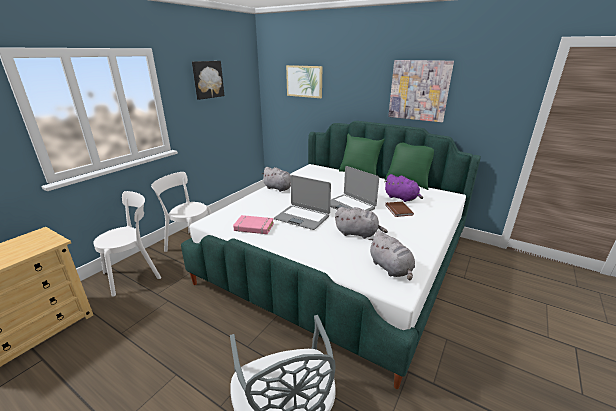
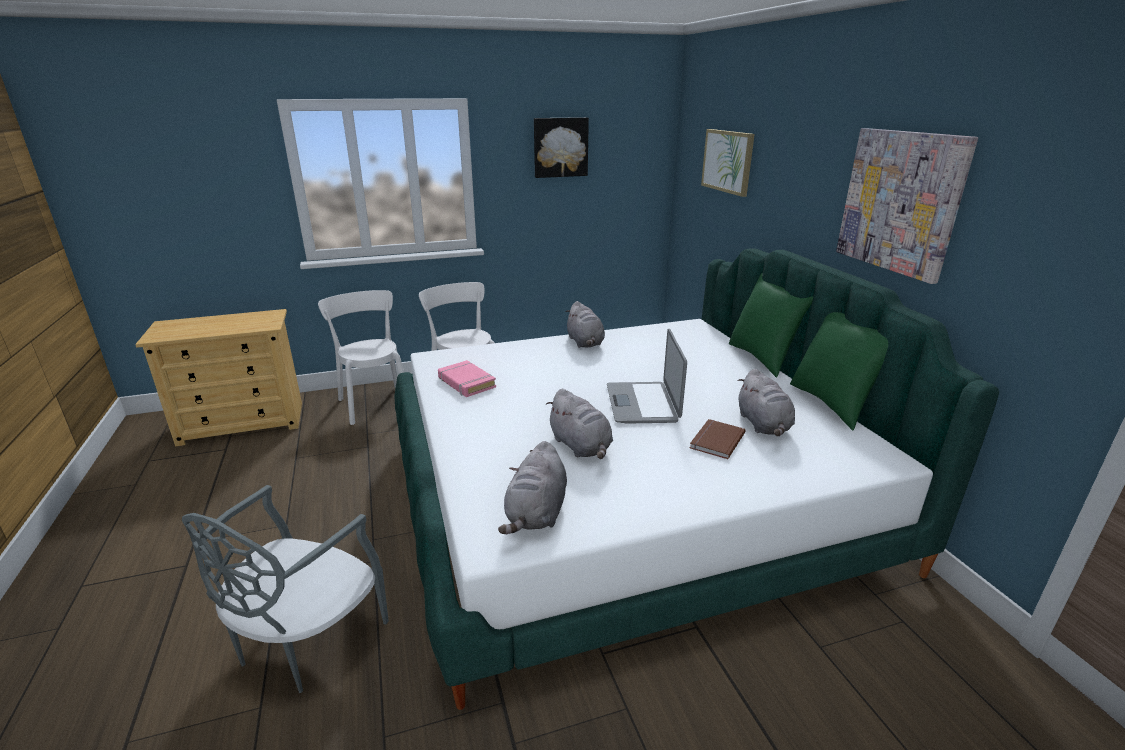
camera: 40 degrees right, 0 degrees up
(135, 274) = (374, 402): white chair -> white chair turned 120 degrees counterclockwise
(302, 217) = (544, 393): laptop -> none
(402, 198) = (763, 425): purple plush toy -> grey plush toy

